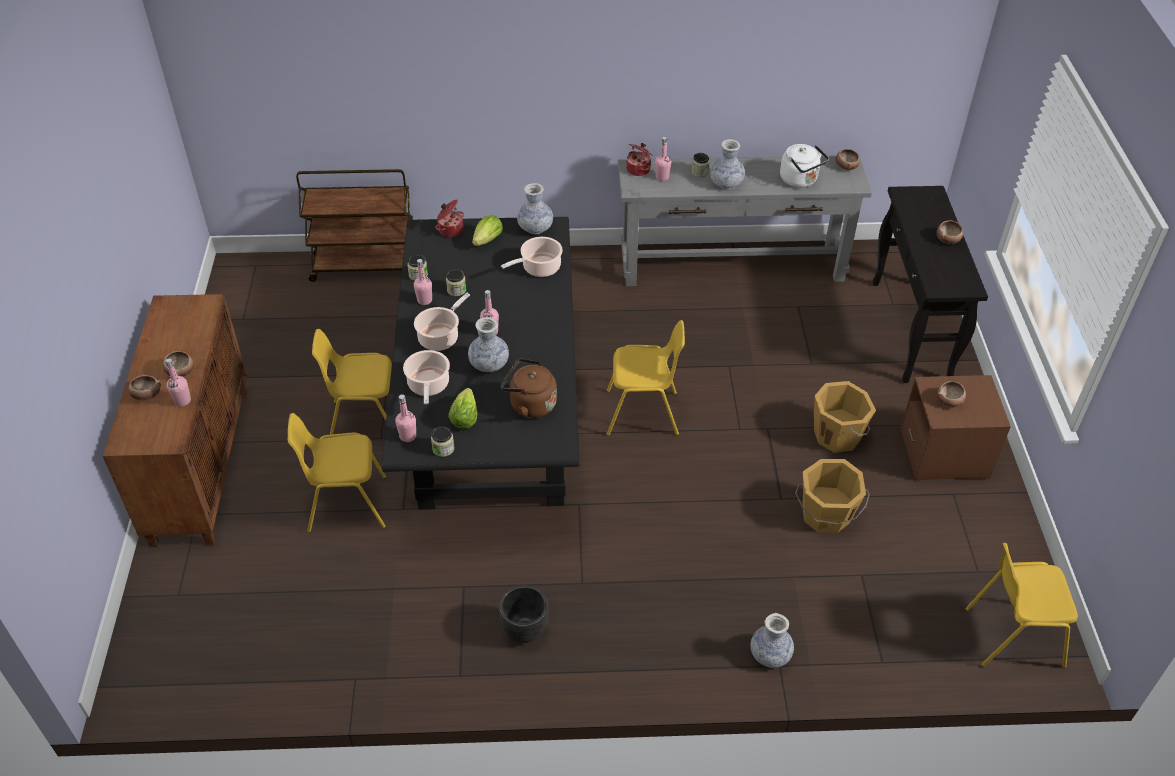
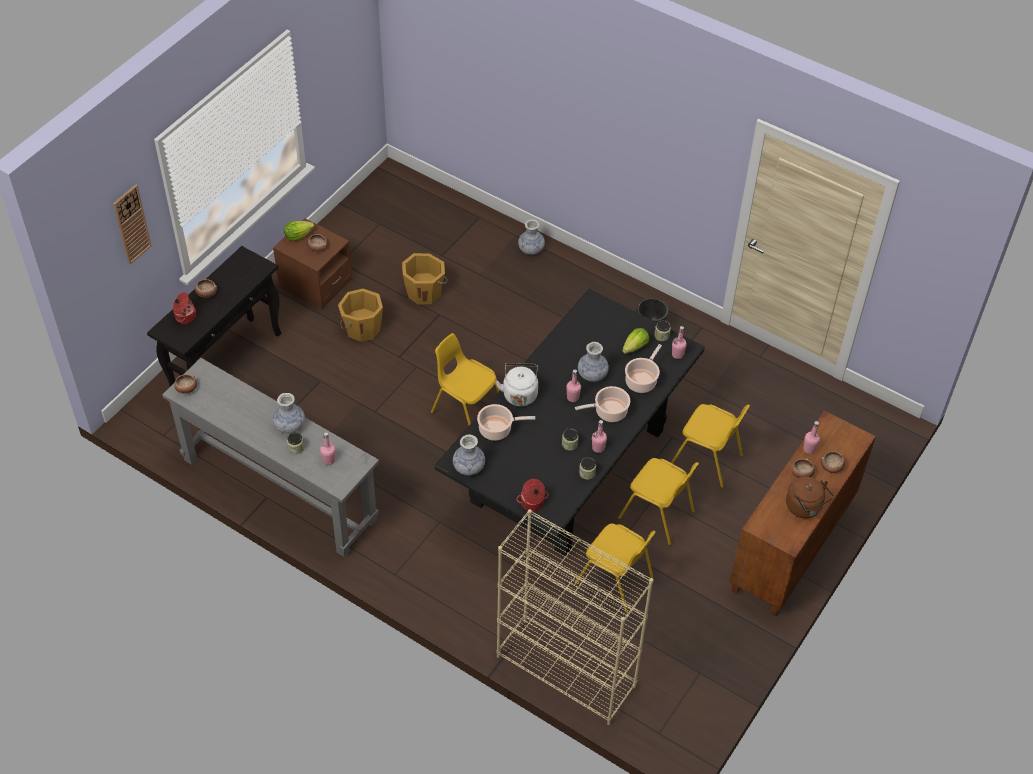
camera: 145 degrees left, 5 degrees up
(365, 266) = (564, 671): brown cart -> beige bookcase
(488, 240) = (512, 476): lettuce -> lettuce (298, 236)
(530, 404) = (589, 334): brown kettle -> brown kettle (805, 508)
(639, 169) = (337, 478): cooking pot -> cooking pot (184, 316)
(800, 180) = (235, 396): white kettle -> white kettle (519, 393)
(1012, 636) = (402, 192): yellow chair -> yellow chair (615, 582)
(1017, 99) = (131, 224): none -> wall clock

